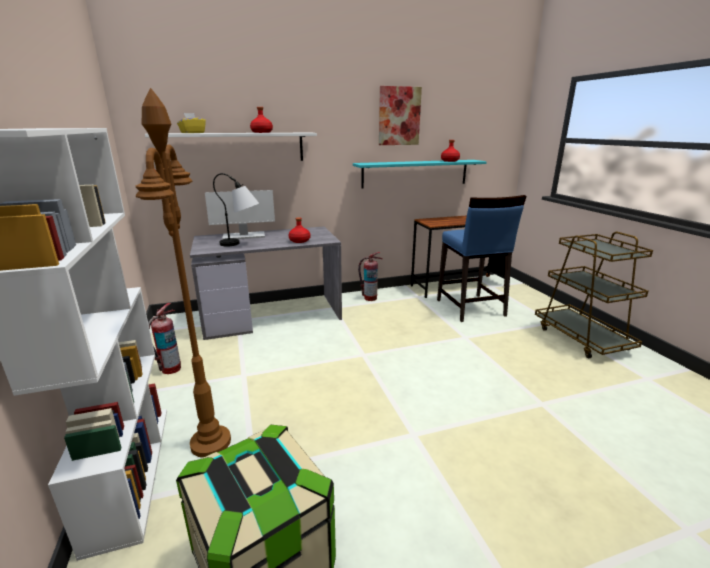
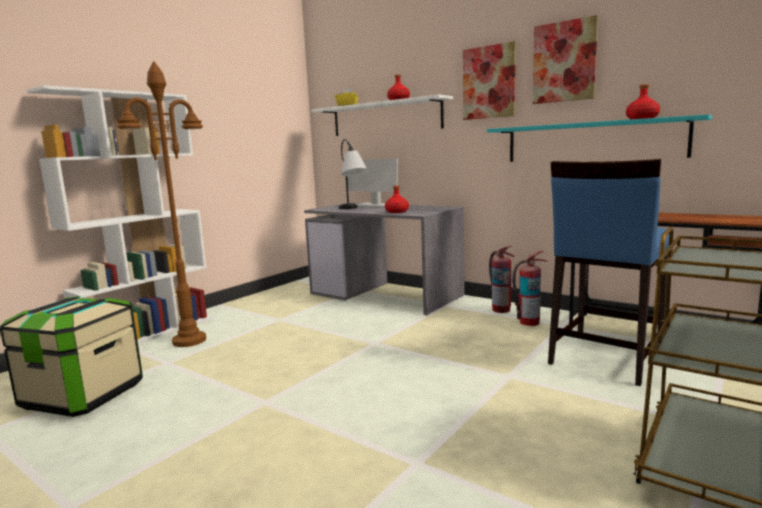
camera: 55 degrees right, 10 degrees down
(170, 369) = (260, 301): fire extinguisher -> fire extinguisher (528, 322)
(343, 124) = (489, 82): none -> picture

